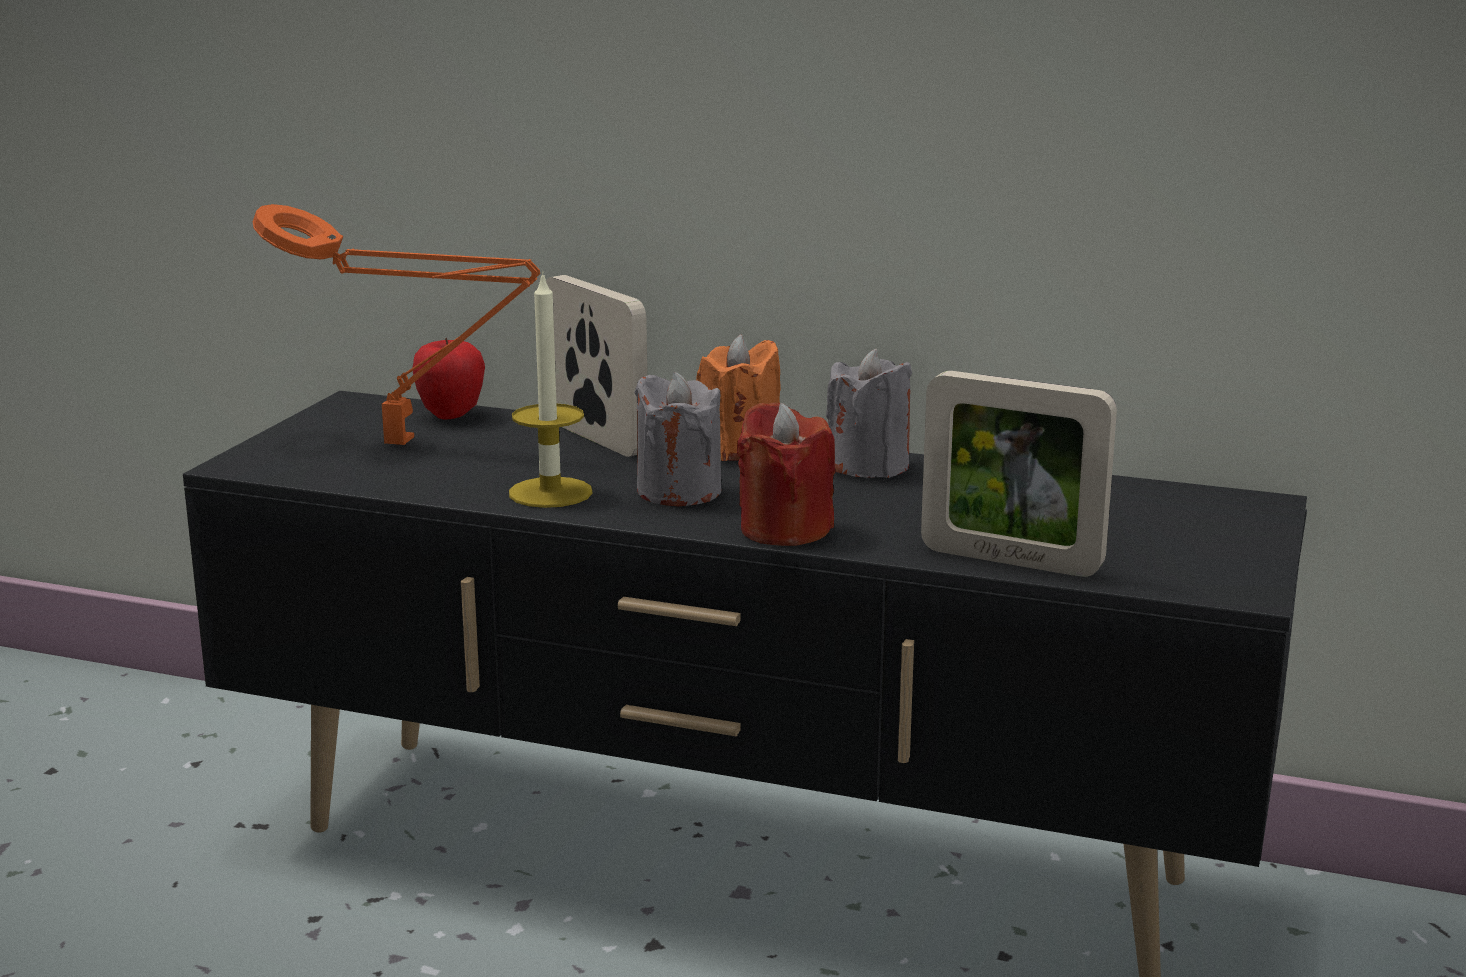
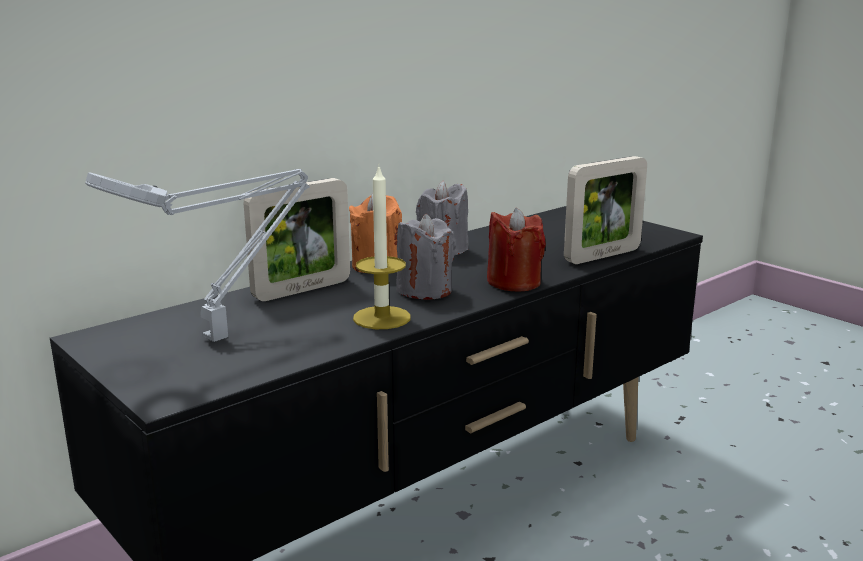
camera: 60 degrees left, 0 degrees up
(408, 444) = (222, 337): orange table lamp -> grey table lamp
(451, 415) = (182, 315): apple -> none
(597, 438) = (302, 289): picture frame -> picture frame turned 150 degrees clockwise

